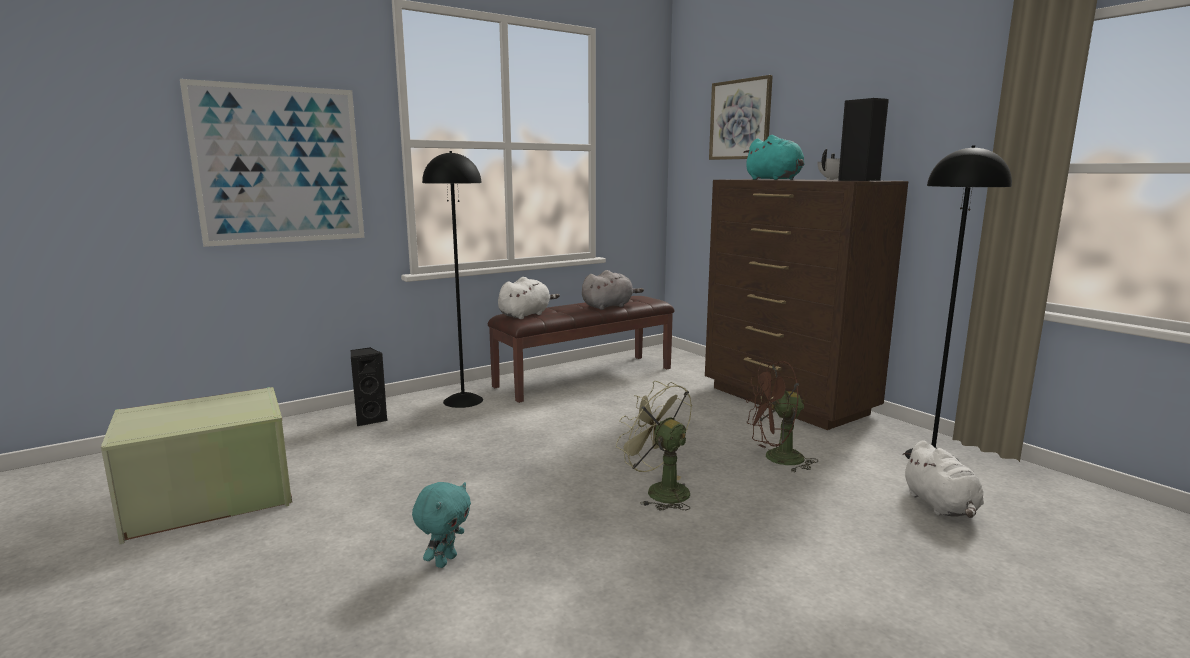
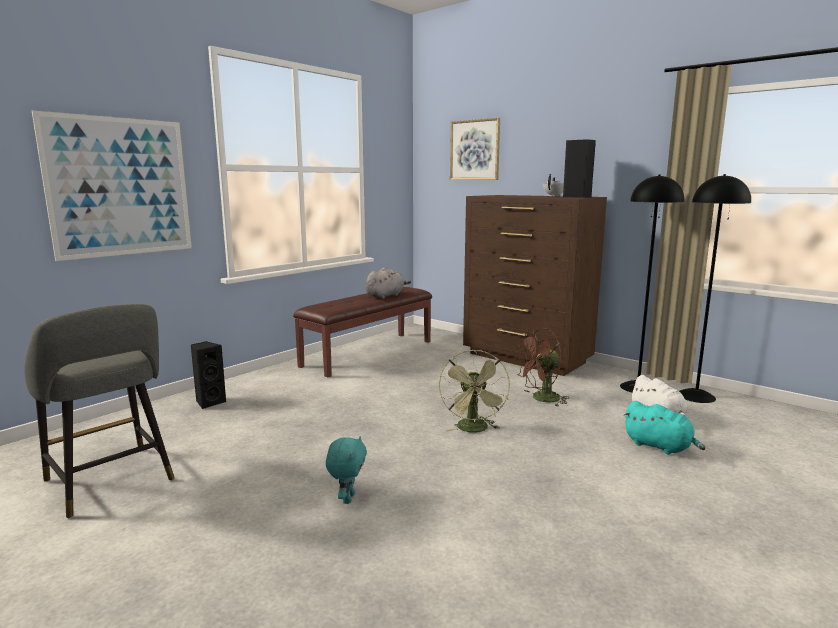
camera: 15 degrees left, 0 degrees up
(210, 501) = (112, 483): green storage box -> grey stool
(463, 400) = (281, 380): black floor lamp -> black floor lamp (696, 396)
(526, 315) = (326, 306): white plush toy -> none
(659, 491) = (474, 430): green fan -> green fan turned 120 degrees counterclockwise
(775, 179) = (513, 196): turquoise plush toy -> turquoise plush toy (660, 446)

